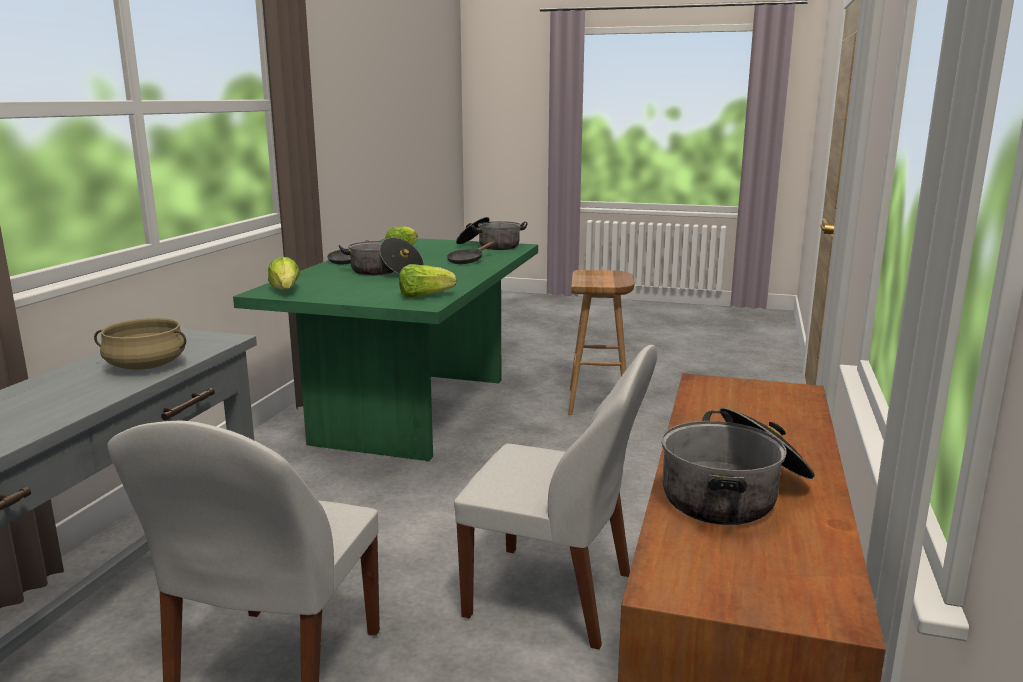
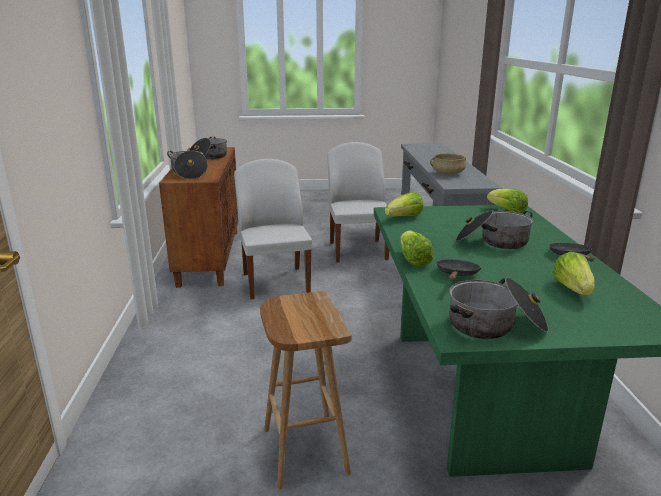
camera: 160 degrees right, 5 degrees up
(486, 269) = (413, 260): none -> lettuce
(555, 596) = (275, 282): white chair -> white chair turned 75 degrees clockwise
(766, 411) = (189, 173): none -> cooking pot

